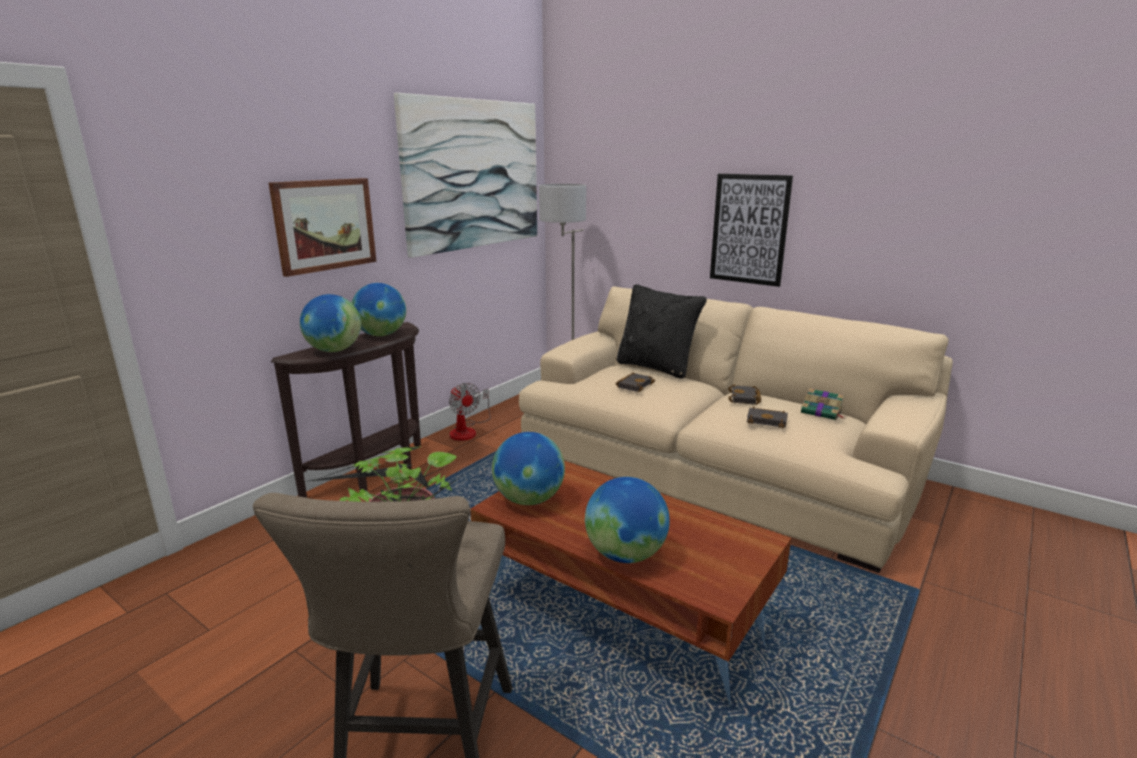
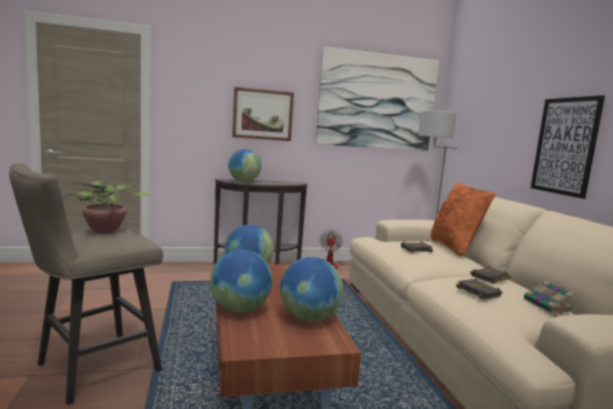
camera: 40 degrees right, 10 degrees down
(381, 335) = (279, 182): globe -> globe (308, 317)
(656, 369) = (454, 249): black pillow -> orange pillow

